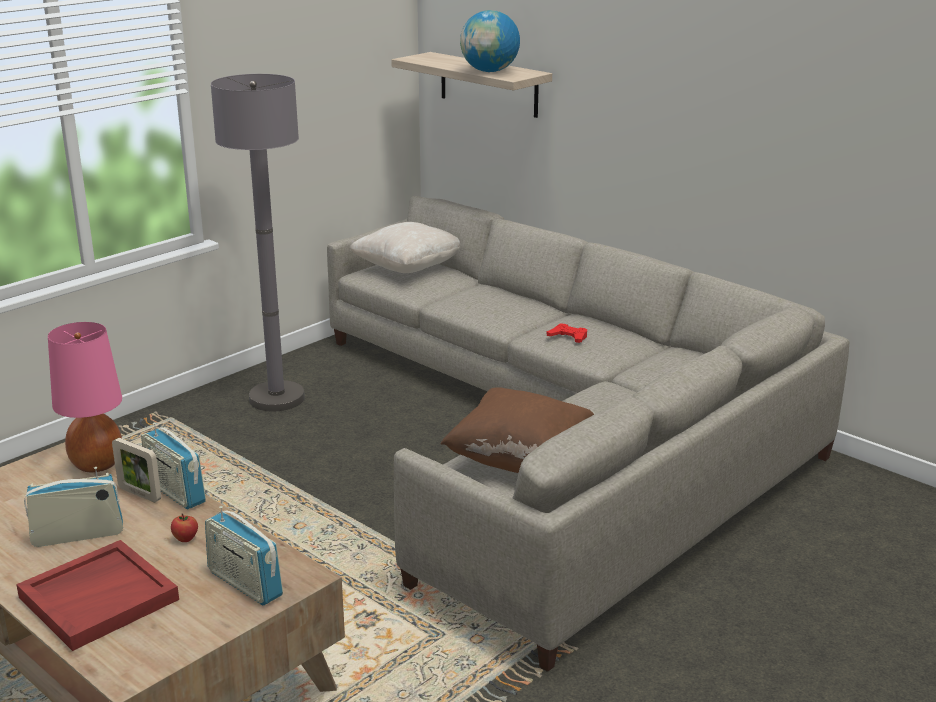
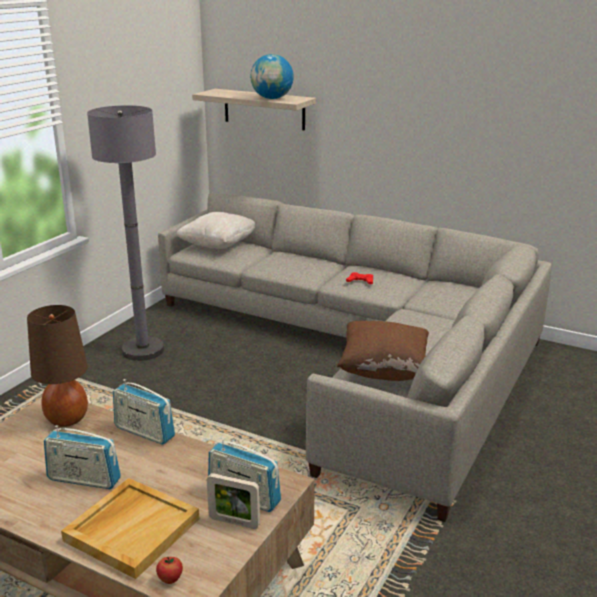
camera: 15 degrees left, 0 degrees up
(78, 535) = (84, 479): radio -> radio turned 135 degrees counterclockwise
(98, 464) = (67, 419): pink table lamp -> brown table lamp
(99, 597) = (132, 529): red tray -> beige tray
(139, 494) = (116, 438): picture frame -> picture frame (234, 522)
(185, 539) = (175, 468): apple -> apple (170, 579)

